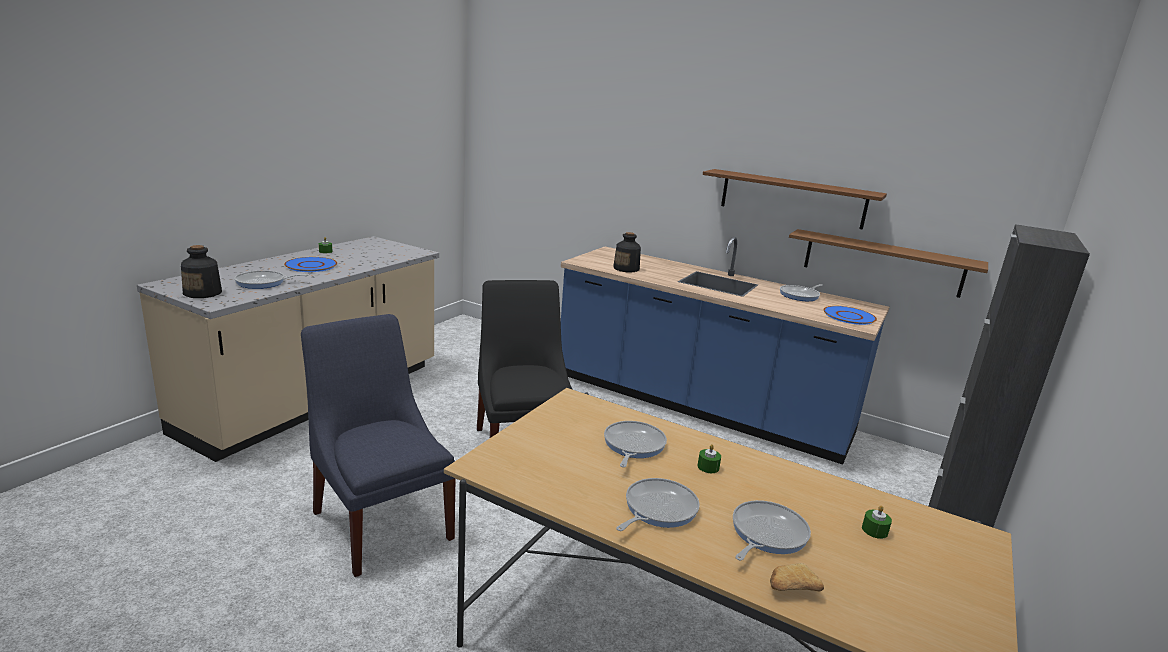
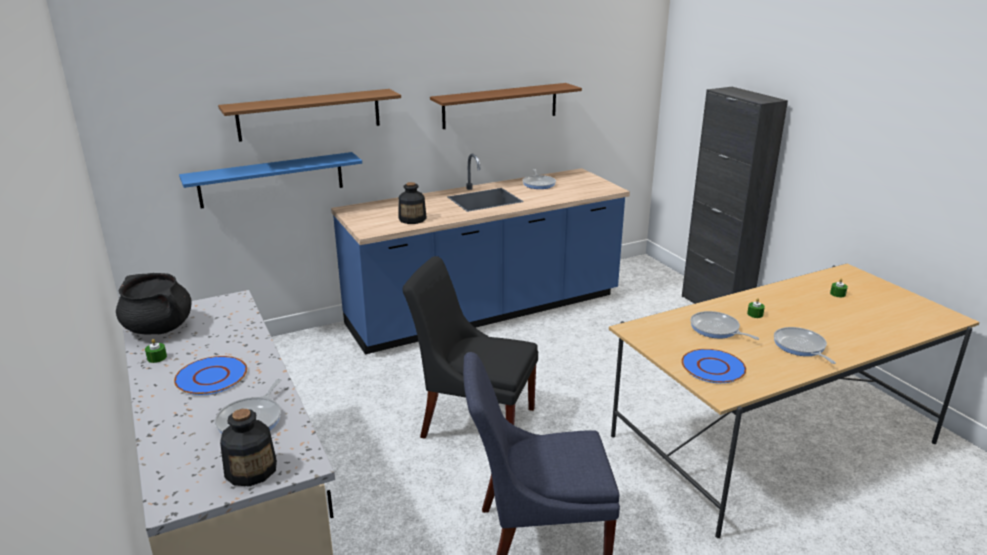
camera: 55 degrees left, 5 degrees up
(363, 245) = (159, 328): none -> black cooking pot
(567, 206) = (271, 180): none -> blue shelf
(766, 534) = (835, 324): frying pan -> none
(789, 588) = (886, 336): bread -> none
(849, 316) = (592, 185): blue plate -> blue plate (713, 367)
(882, 263) = (571, 137): brown shelf -> brown shelf (309, 114)

